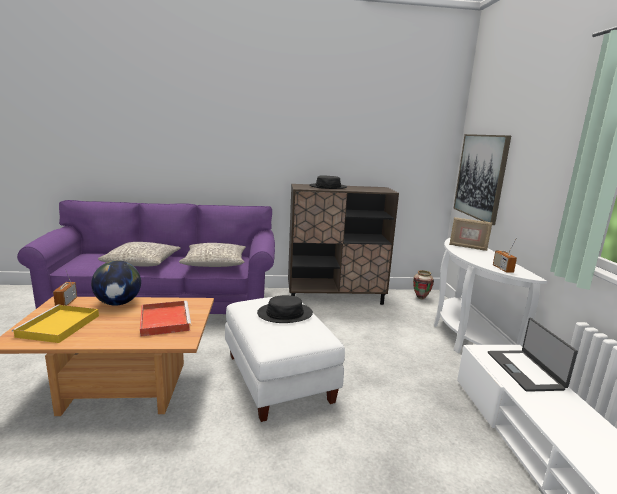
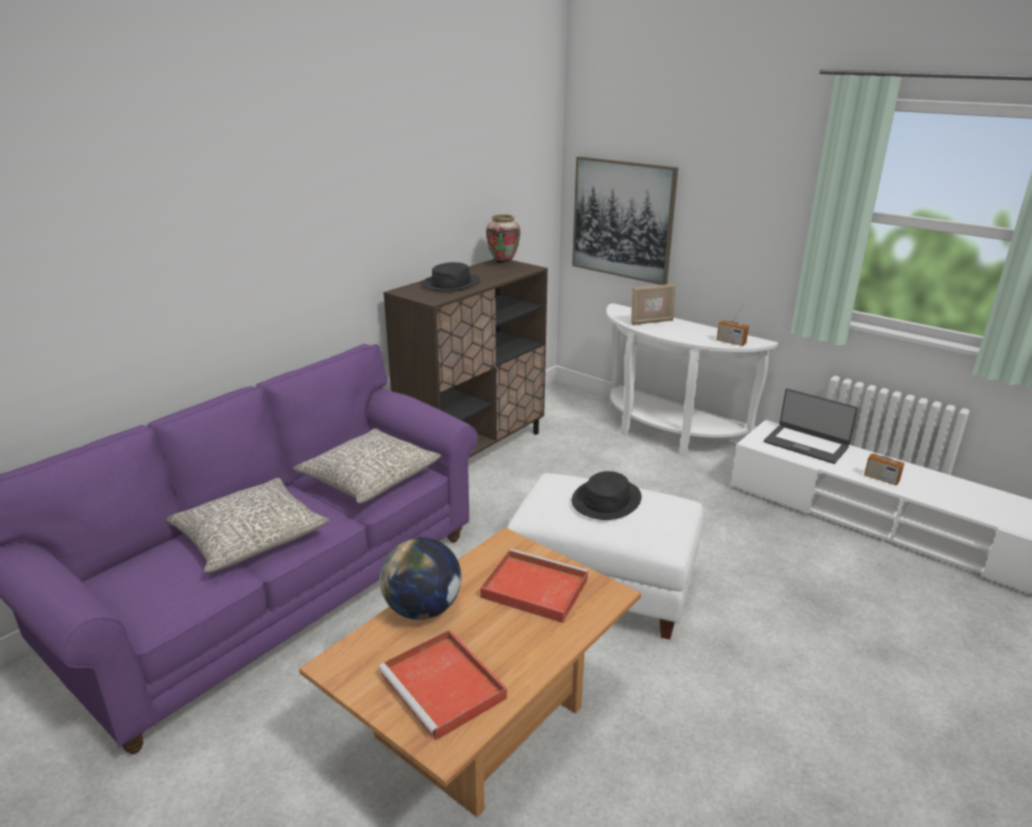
camera: 45 degrees left, 10 degrees up
(58, 326) = (445, 687): yellow tray -> red tray
(66, 303) = (353, 659): radio -> radio (881, 479)
(421, 298) = (558, 403): vase -> vase (503, 264)

